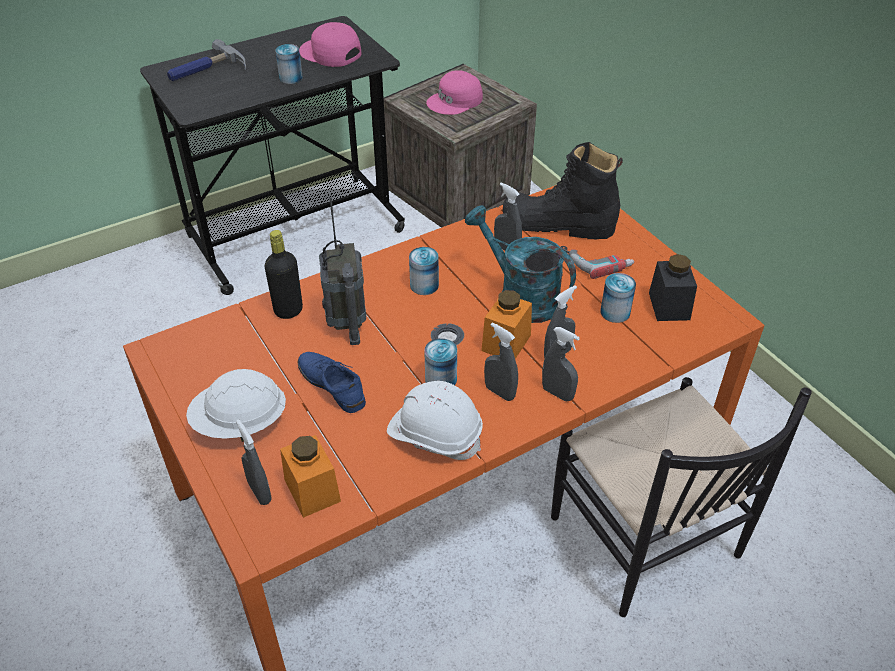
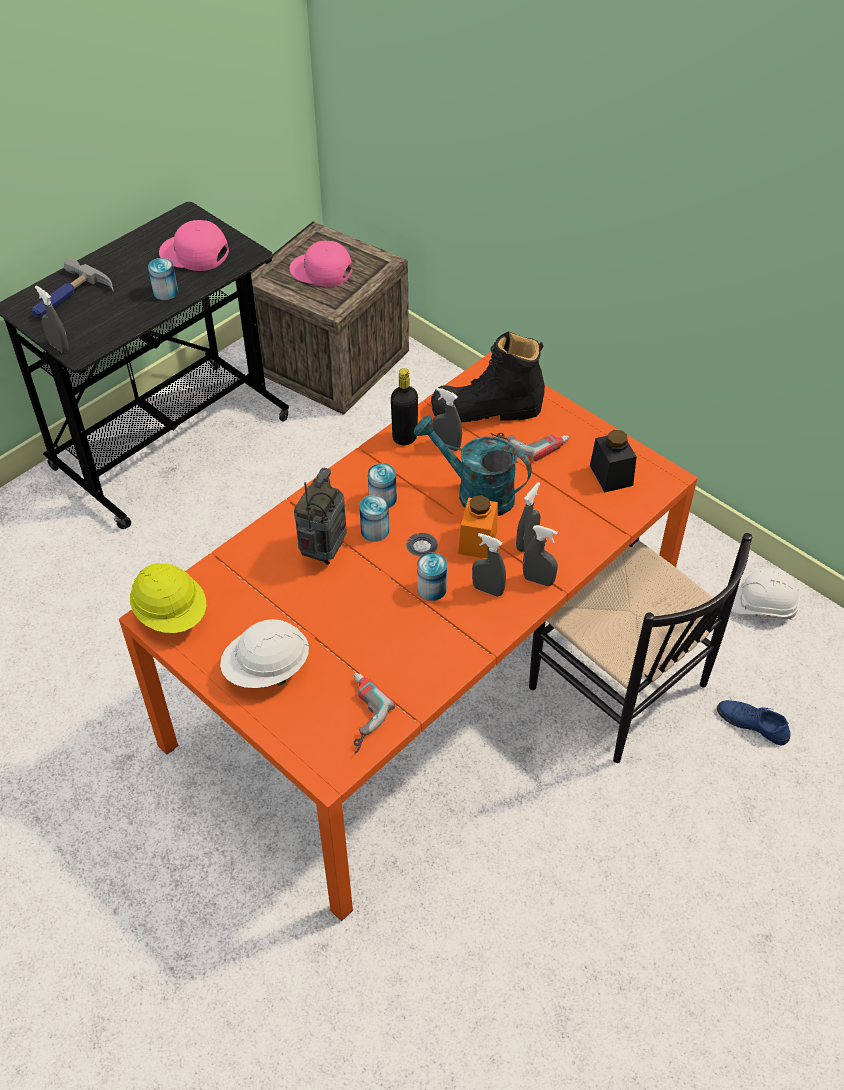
camera: 15 degrees left, 5 degrees up
(174, 351) = (172, 614): none -> yellow hard hat
(260, 492) = (312, 727): grey spray bottle -> grey spray bottle (59, 346)
(288, 310) = (263, 550): black bottle -> black bottle (405, 437)
(312, 490) = (357, 714): orange jar -> power drill
(332, 385) = (335, 615): blue shoe -> blue shoe (752, 724)
(346, 322) = (323, 551): radio -> radio turned 135 degrees counterclockwise
(435, 434) = (444, 640): white hard hat -> white hard hat (761, 604)
(455, 101) = (321, 271): pink cap -> pink cap turned 75 degrees clockwise
(615, 312) = (565, 491): can -> can (375, 530)

